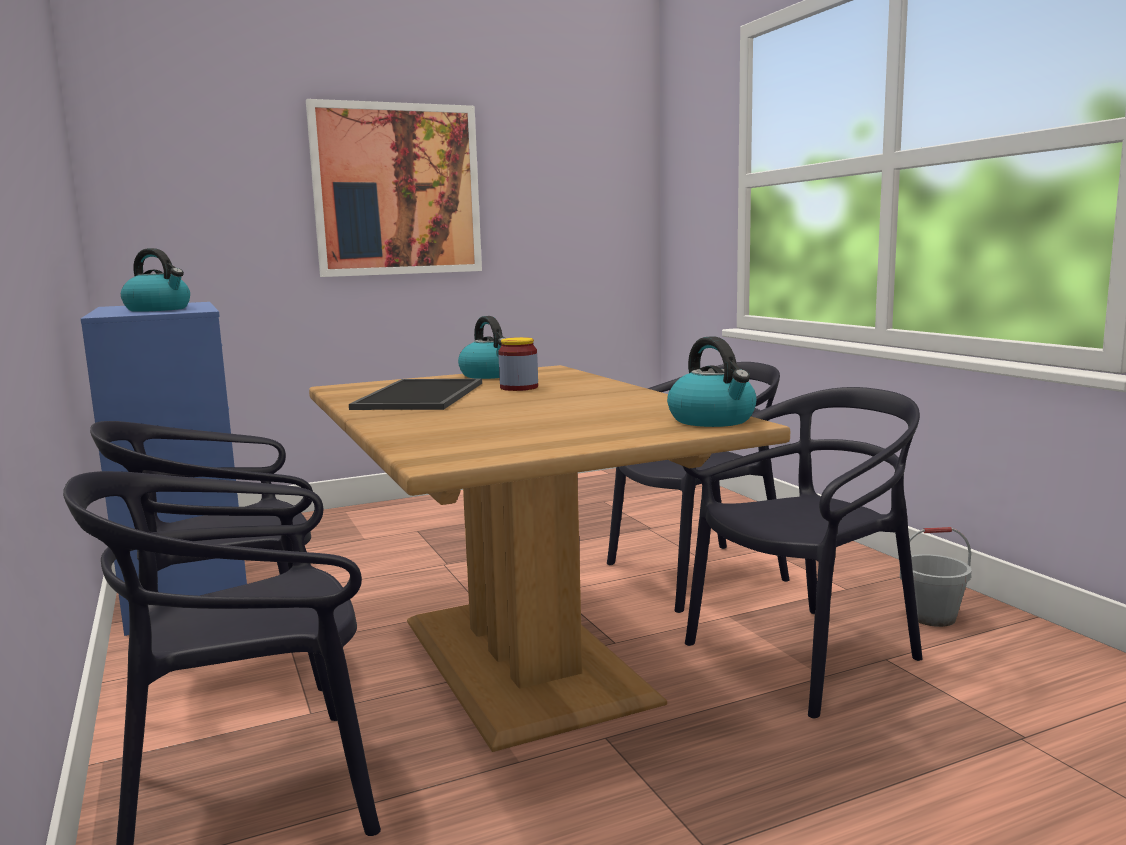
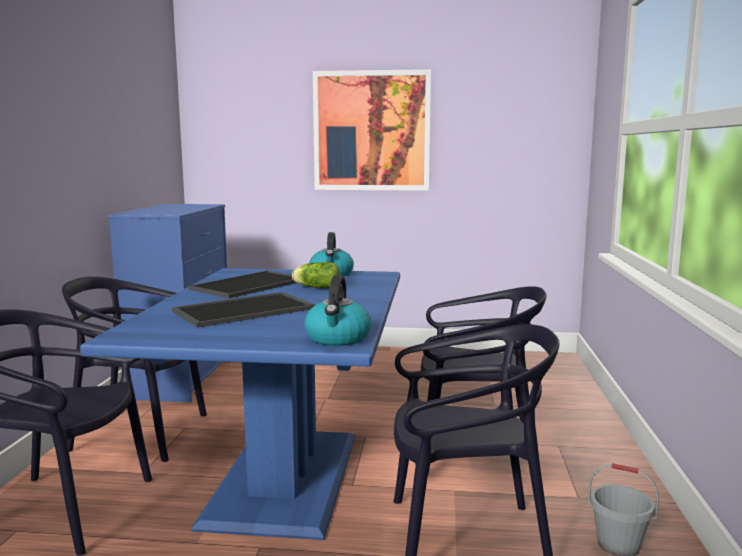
camera: 30 degrees right, 0 degrees up
(159, 309) = (165, 210): kettle -> none
(506, 415) = (244, 309): none -> tray
(519, 387) = (315, 288): jar -> lettuce
(519, 660) = (281, 477): brown dining table -> blue dining table

